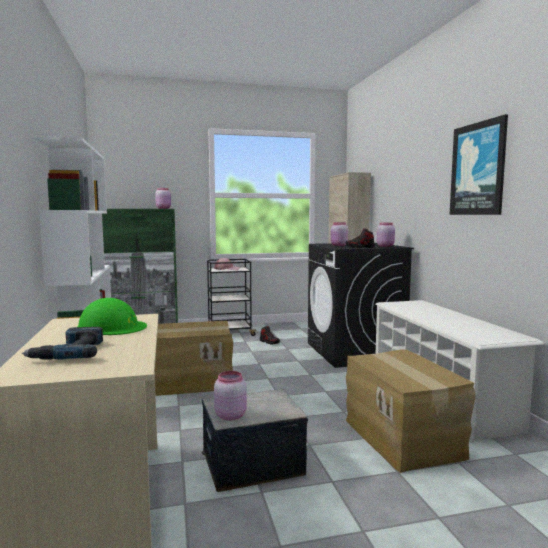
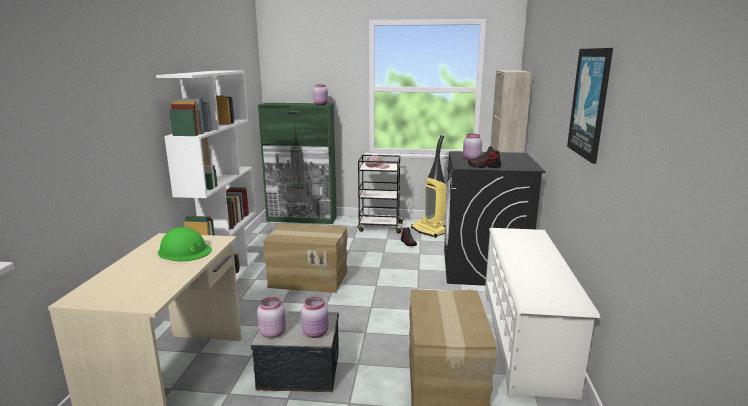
camera: 20 degrees right, 10 degrees up
(69, 352) = (130, 277): power drill -> none
(281, 331) = (429, 231): none -> vacuum cleaner
(385, 246) = (519, 164): pink jar -> pink jar (316, 333)

